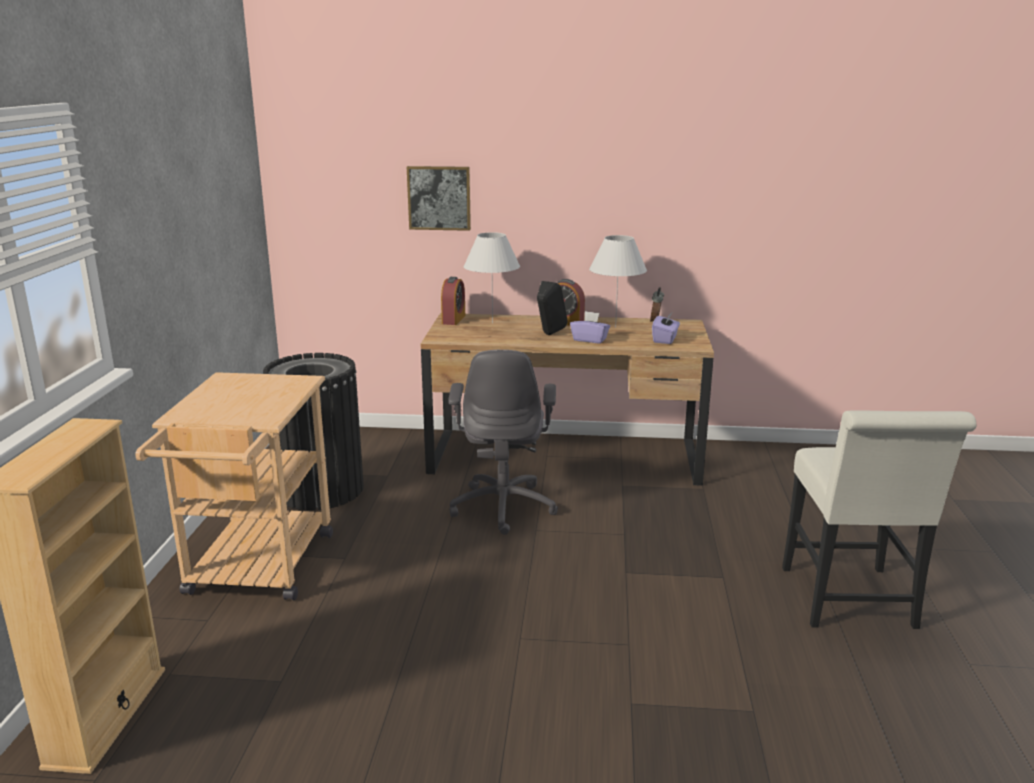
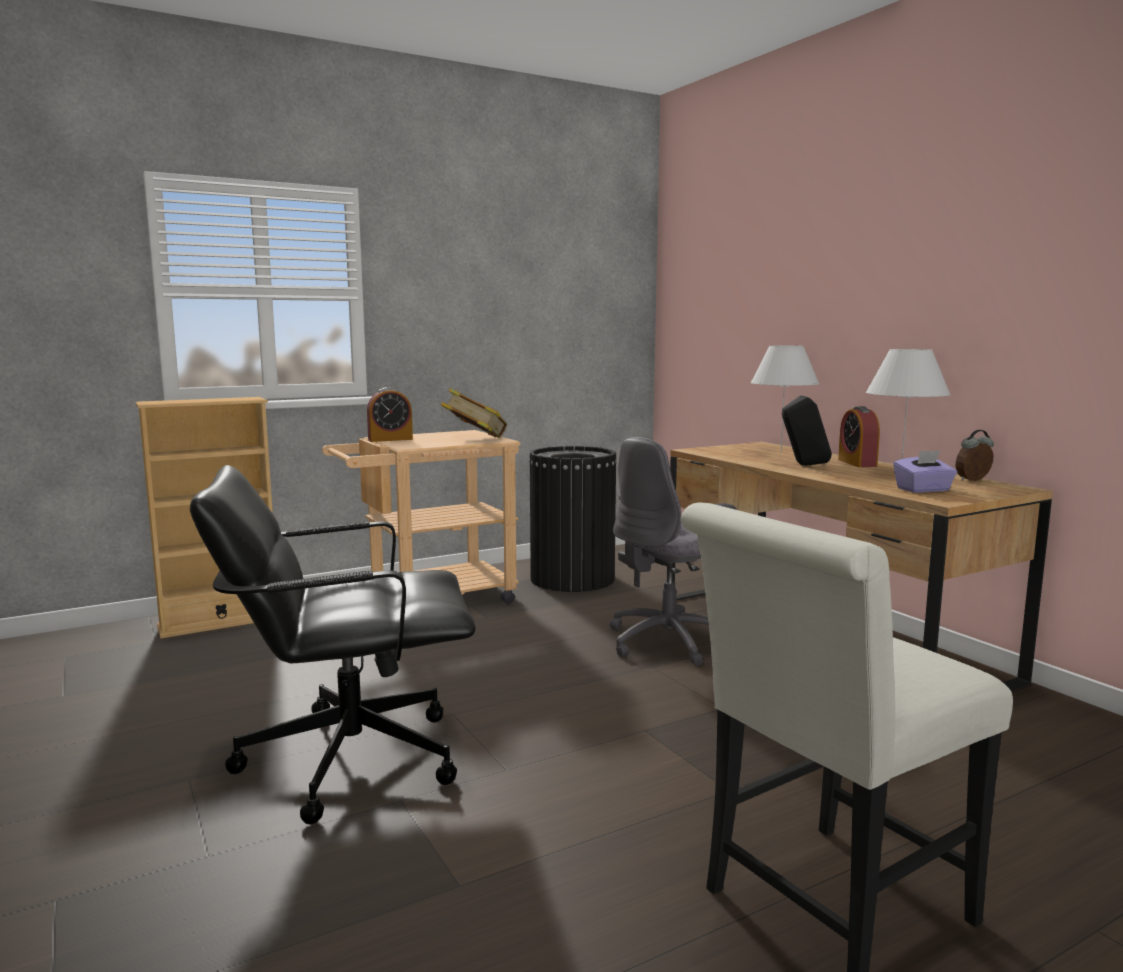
camera: 55 degrees right, 10 degrees down
(278, 386) = (475, 439): none -> book
(439, 198) = (773, 311): picture -> none
(453, 319) = (755, 445): alarm clock -> alarm clock (390, 439)
(543, 710) = (348, 758): none -> black office chair
(590, 339) = (831, 474): purple tissue box -> none

